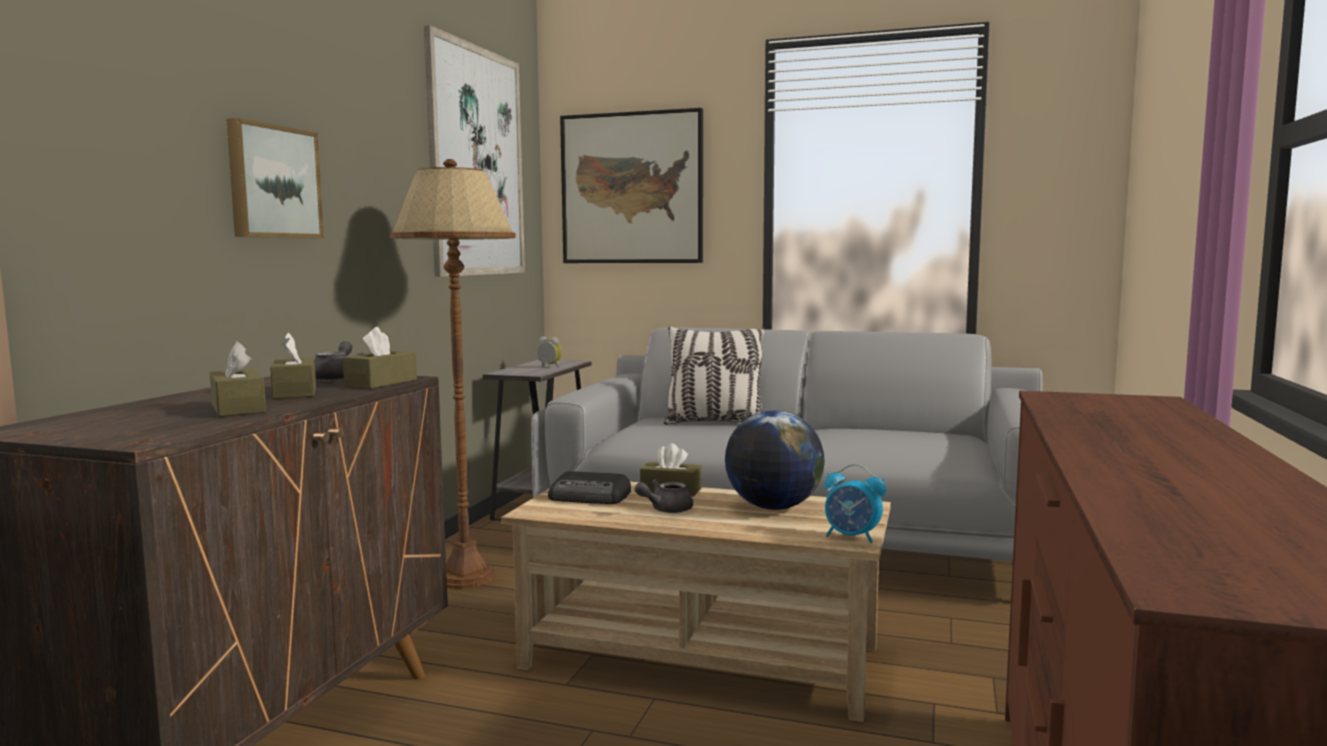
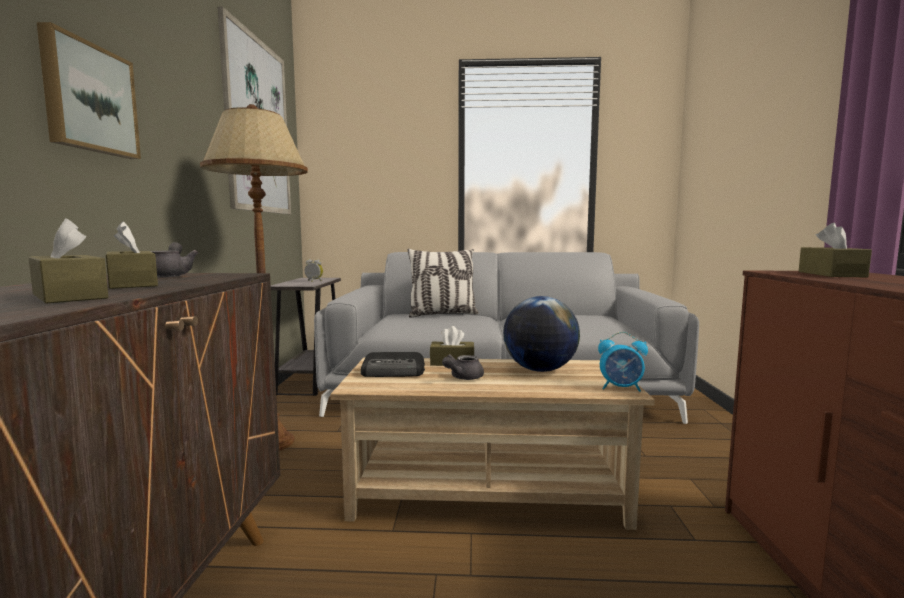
camera: 15 degrees left, 0 degrees up
(381, 383) = (220, 277): brown tissue box -> brown tissue box (831, 274)
(632, 188) = (366, 158): picture -> none

